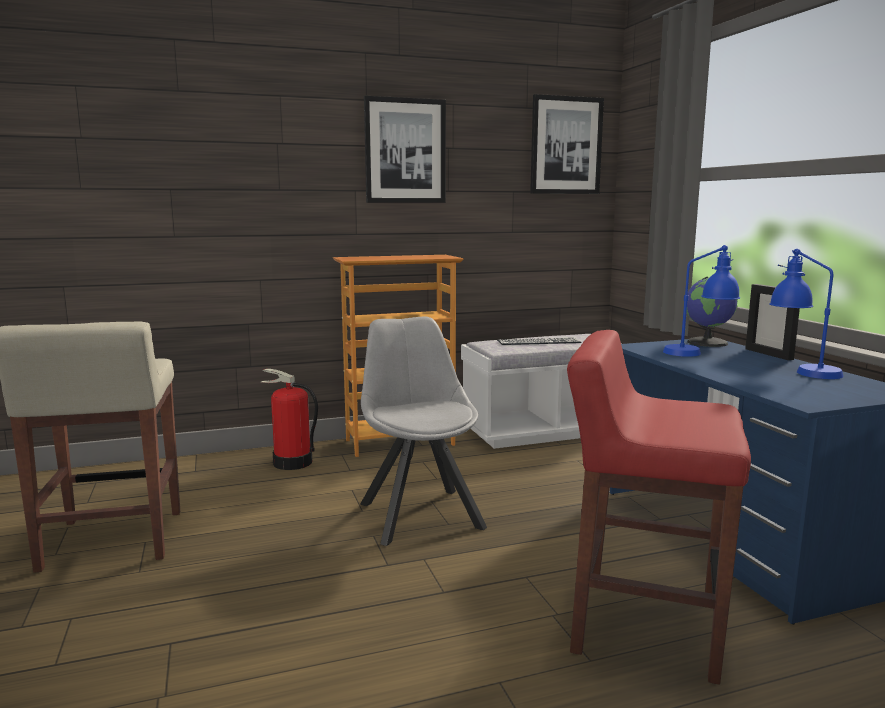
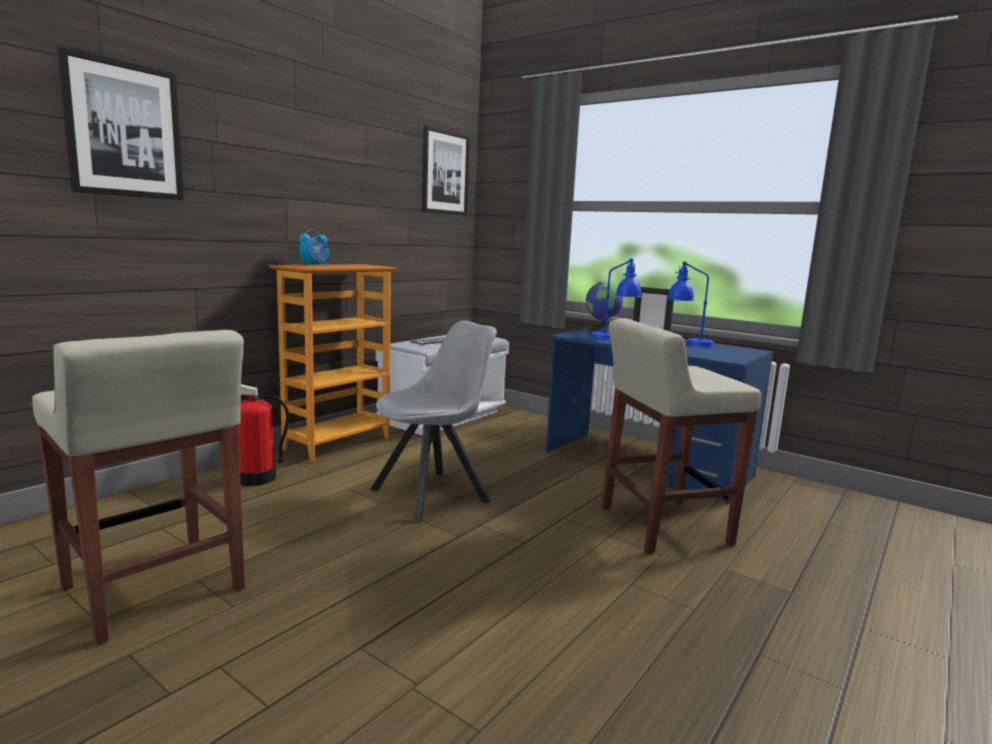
camera: 35 degrees left, 0 degrees up
(377, 257) = (315, 265): none -> alarm clock
(405, 151) = (329, 163): picture -> picture (124, 130)
(420, 514) = (433, 494): grey chair -> grey chair turned 105 degrees clockwise
(643, 624) = (662, 526): red stool -> beige stool

